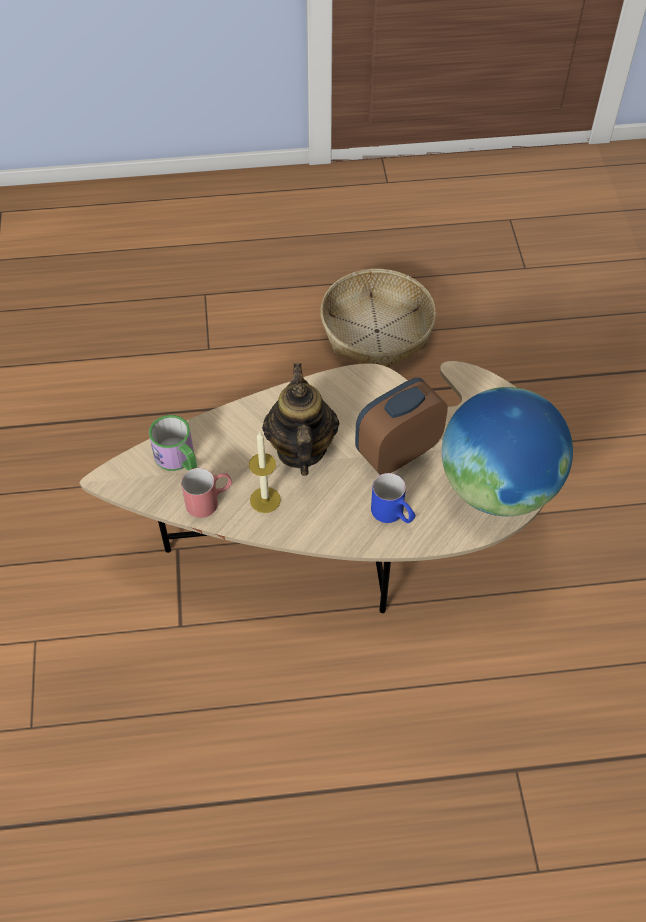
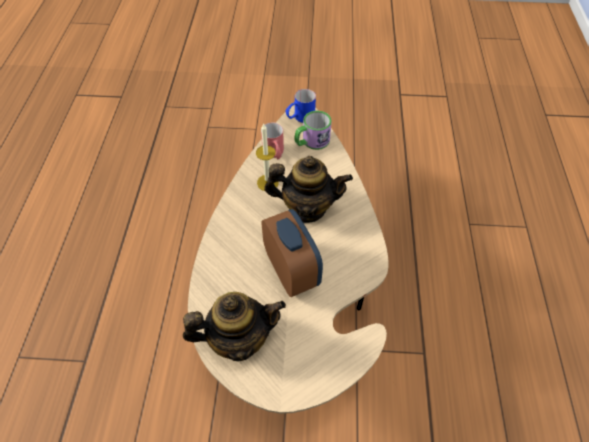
camera: 100 degrees right, 0 degrees up
(377, 331) = (495, 348): basket -> none
(393, 515) = (233, 256): blue mug -> blue mug (300, 118)
(497, 487) = (238, 339): globe -> teapot

